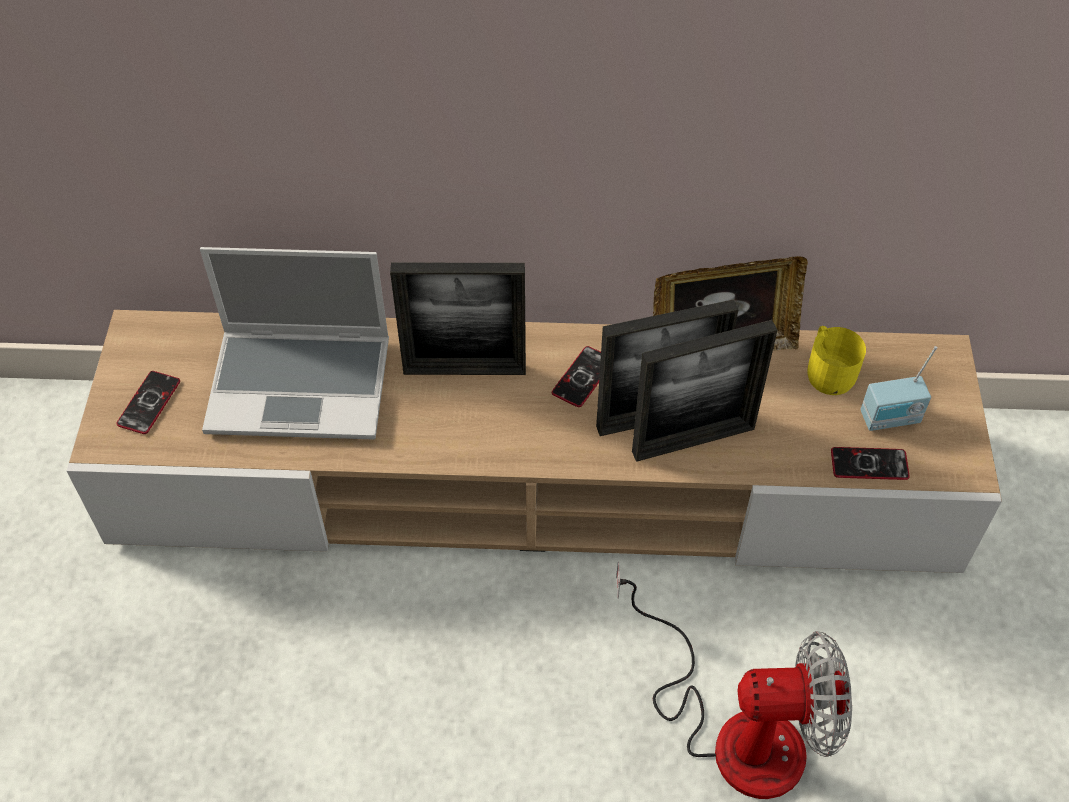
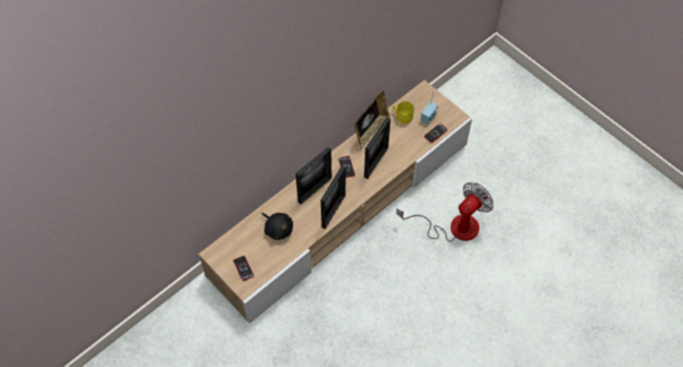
camera: 45 degrees left, 5 degrees up
(302, 384) = (278, 229): laptop -> black plush toy
(693, 440) = (390, 161): picture frame -> picture frame (333, 211)

